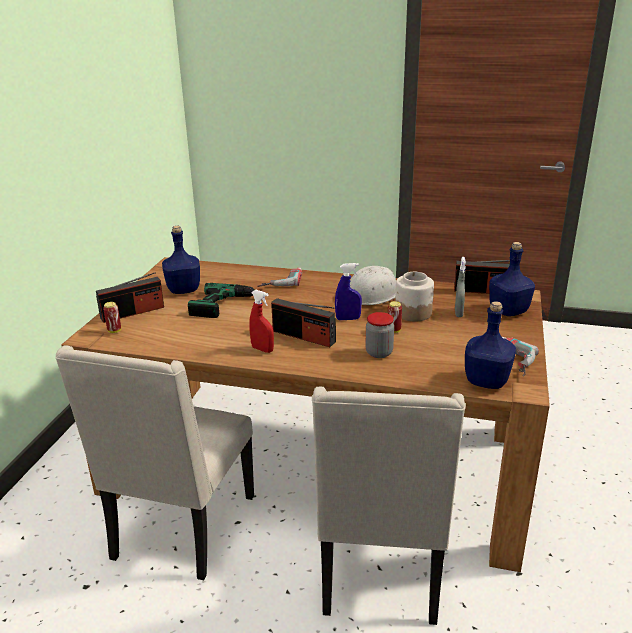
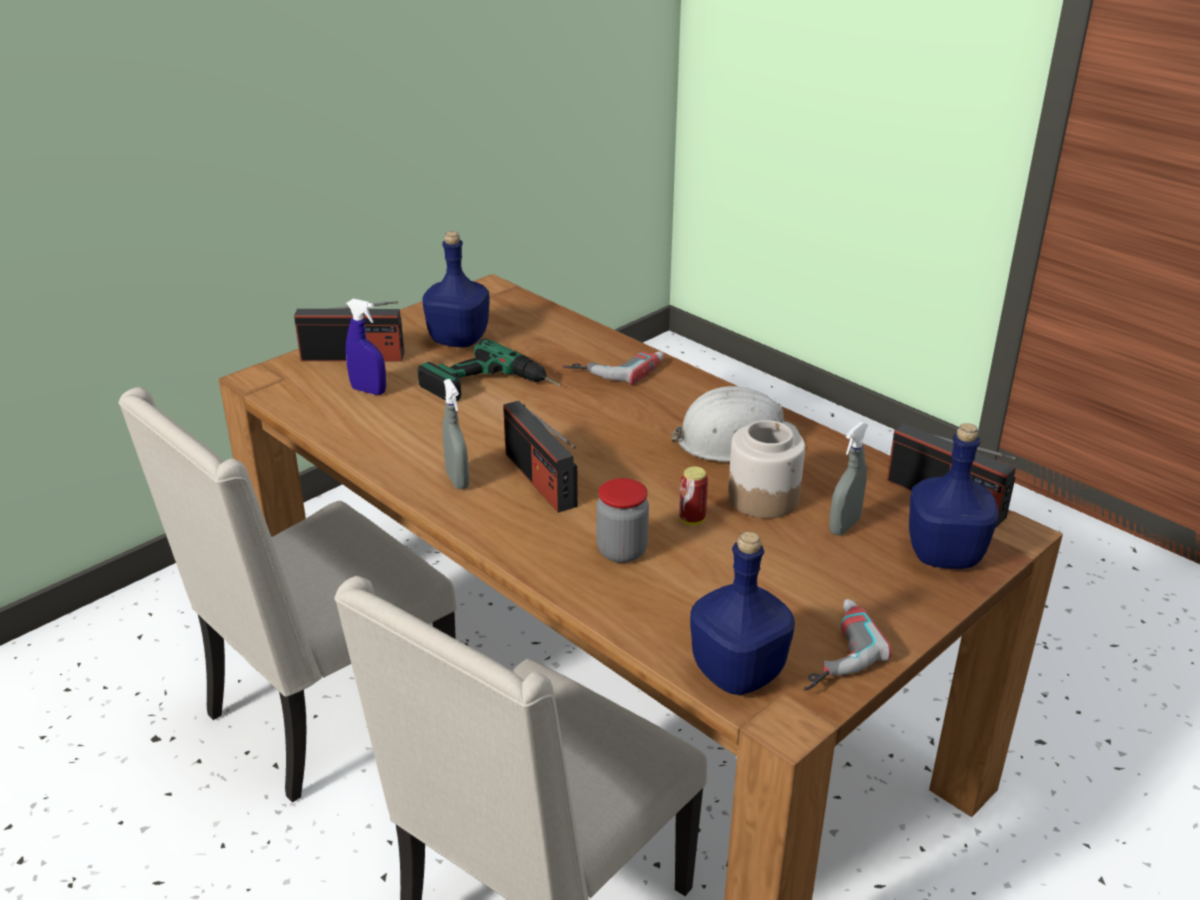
camera: 30 degrees right, 5 degrees up
(114, 331) = (299, 379): can -> none
(262, 349) = (457, 480): red spray bottle -> grey spray bottle
(348, 319) = (643, 472): blue spray bottle -> blue spray bottle (368, 391)

